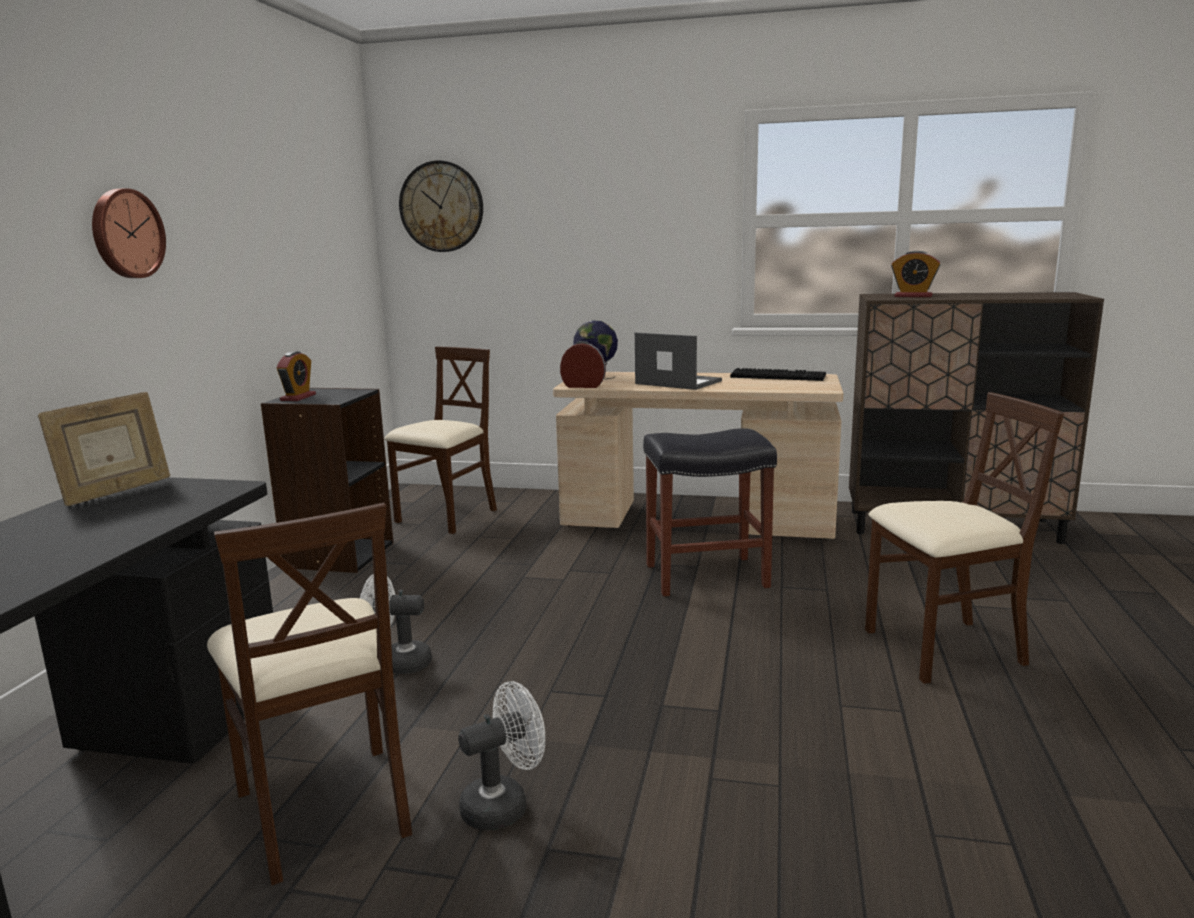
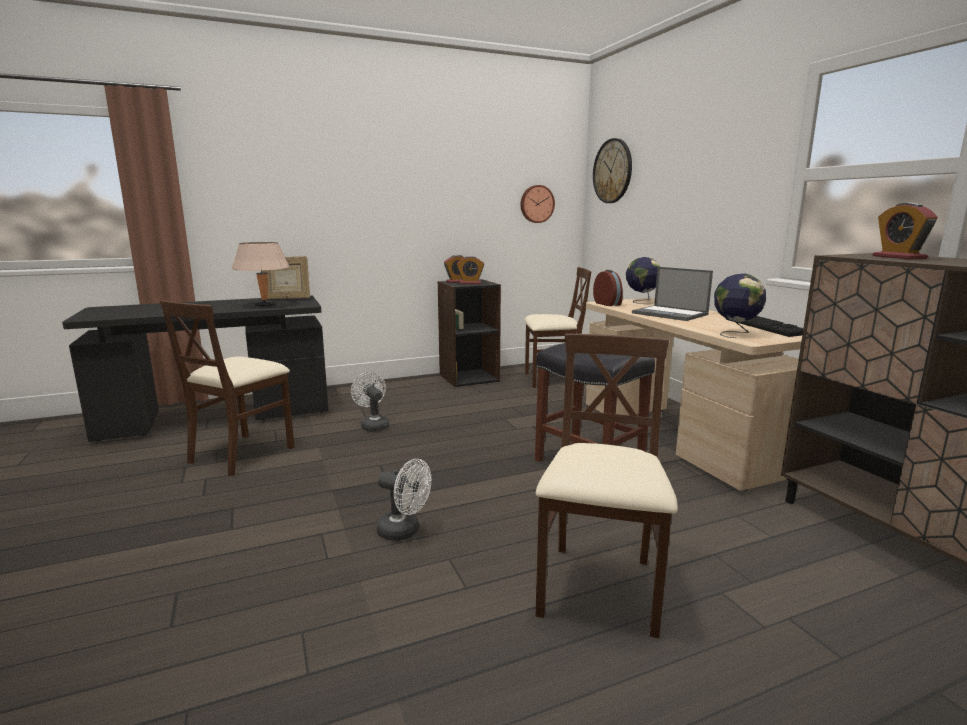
camera: 55 degrees right, 0 degrees up
(126, 234) = (357, 185): wall clock -> wall clock (536, 204)
(152, 511) = (264, 305): none -> beige table lamp
(332, 396) = (470, 283): none -> alarm clock
(504, 805) = (263, 487): white fan -> white fan (404, 531)
(677, 382) = (670, 314): laptop -> laptop turned 135 degrees clockwise
(792, 387) = (735, 334): none -> globe
(943, 649) = (599, 589): beige chair -> beige chair turned 120 degrees counterclockwise

